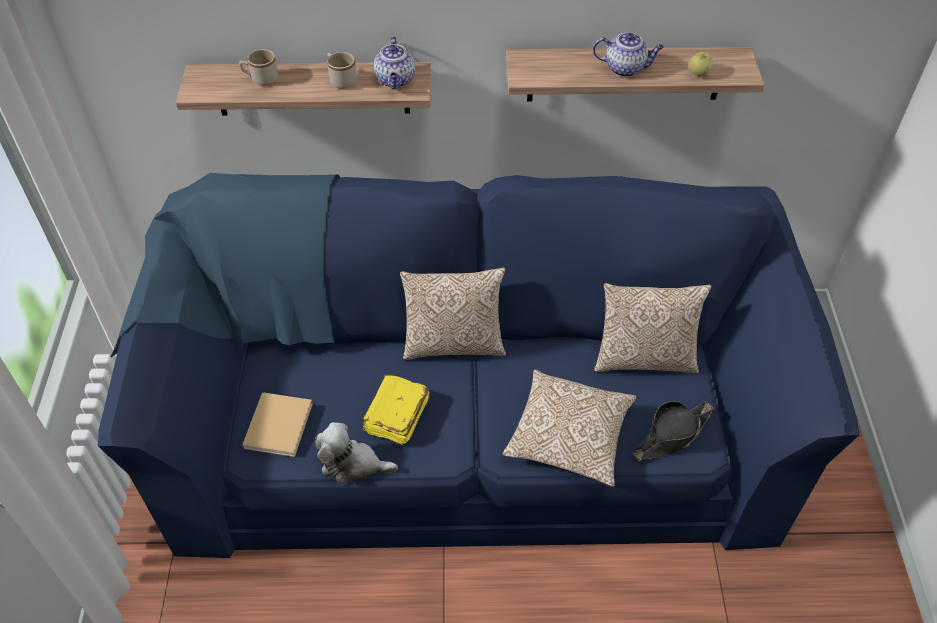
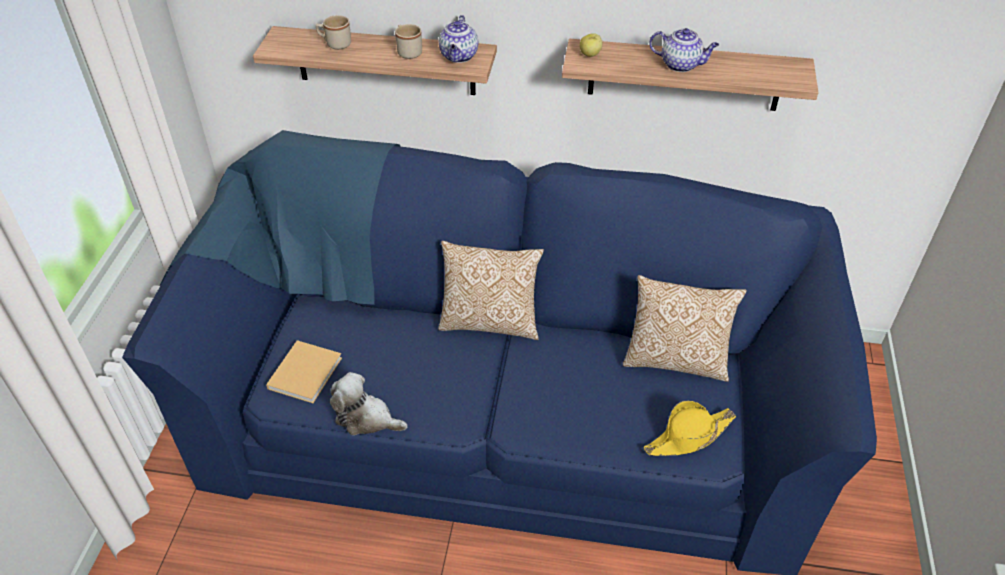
camera: 10 degrees right, 5 degrees down
(396, 417) = (418, 381): yellow book -> none
(569, 437) = (583, 424): pillow -> none
(672, 435) = (688, 436): black hat -> yellow hat
(699, 73) = (753, 76): apple -> apple (590, 54)

